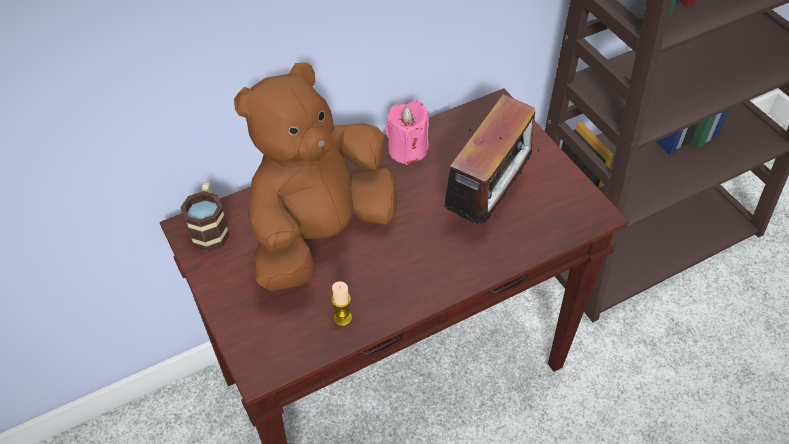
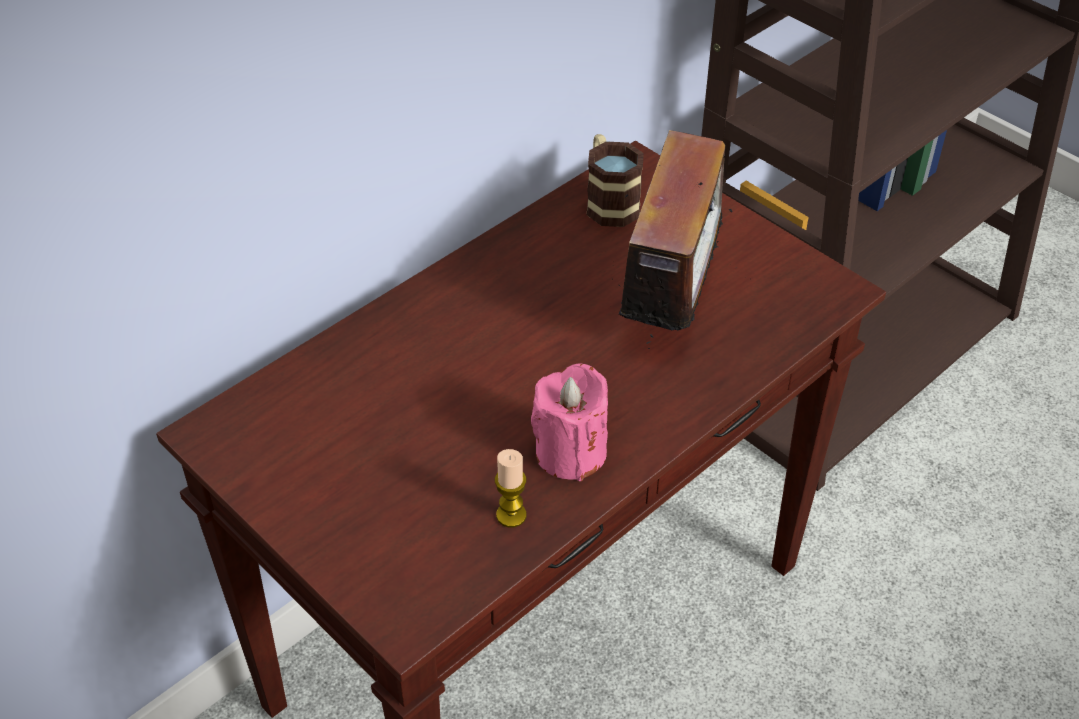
camera: 15 degrees left, 5 degrees down
(210, 228) = (246, 426): mug -> mug (609, 201)
(320, 234) = (429, 399): brown plush toy -> none
(407, 150) = (521, 252): pink candle -> pink candle (570, 452)

